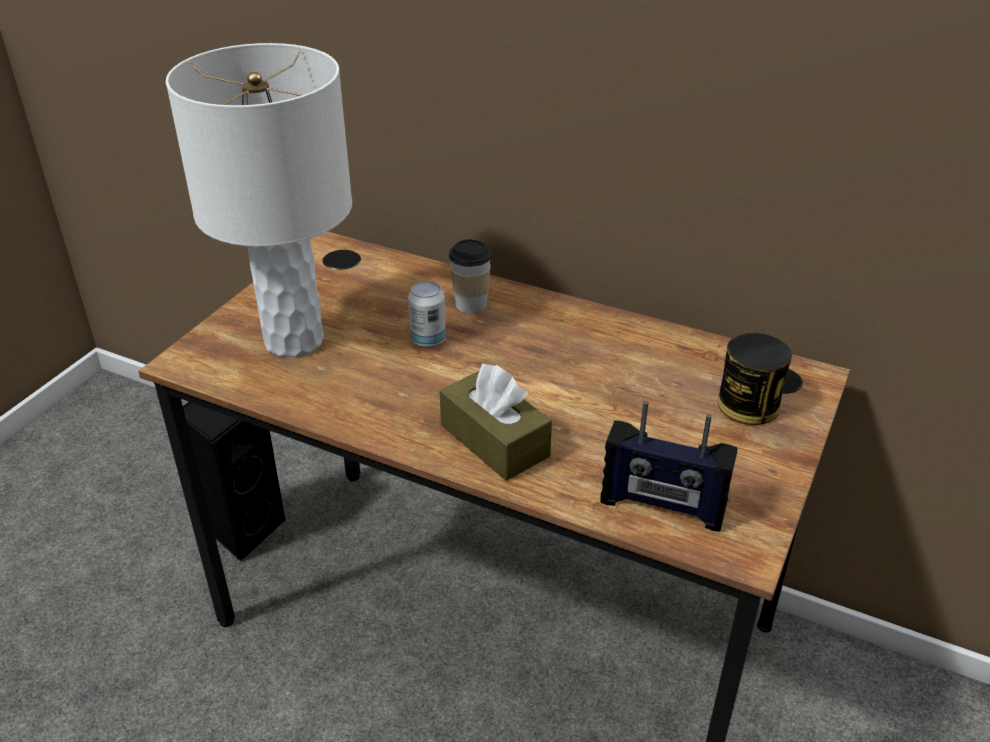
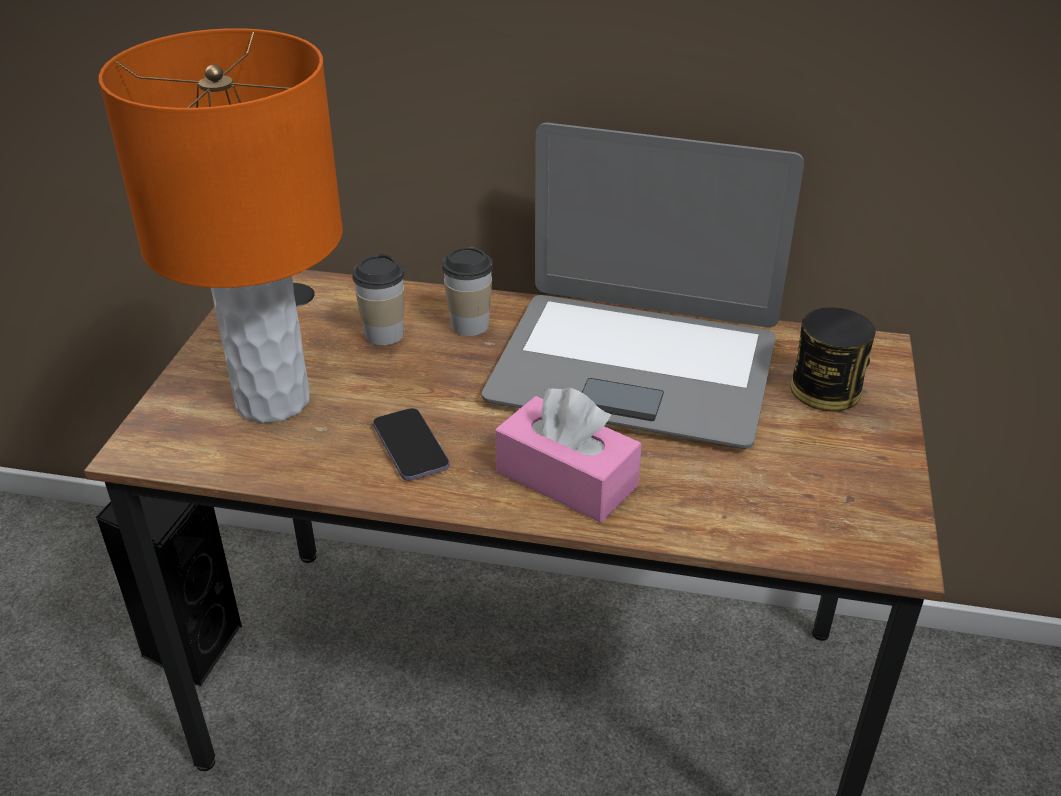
camera: 15 degrees left, 0 degrees up
(293, 340) = (271, 400): white table lamp -> orange table lamp
(383, 394) = (410, 447): none -> phone
(400, 301) = (384, 334): none -> cup
(428, 340) = (437, 374): can -> none
(494, 440) = (566, 478): brown tissue box -> pink tissue box
(591, 360) = (634, 368): none -> laptop
(662, 507) = (786, 519): radio -> none

